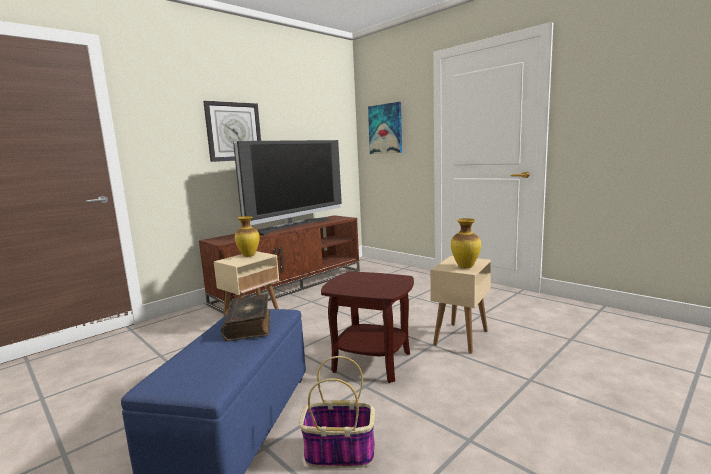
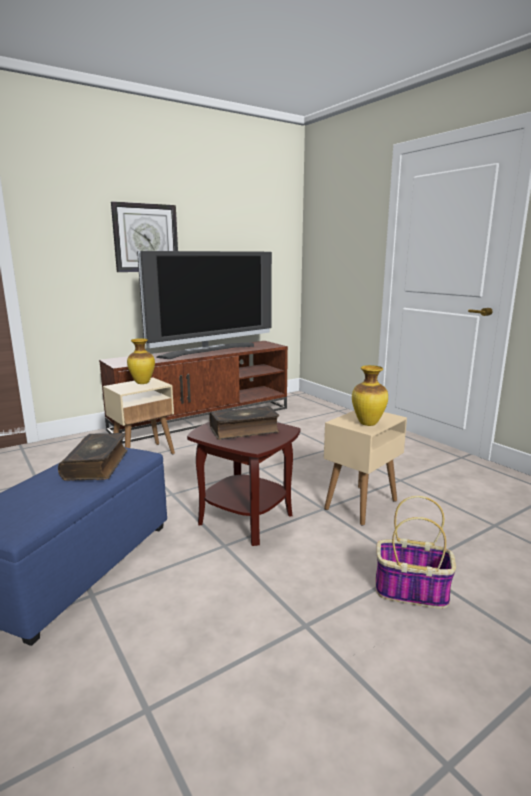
camera: 10 degrees right, 5 degrees up
(338, 453) = (160, 614): basket -> basket (410, 591)
(367, 282) = (244, 430): none -> book
(385, 129) = (333, 240): picture -> none

